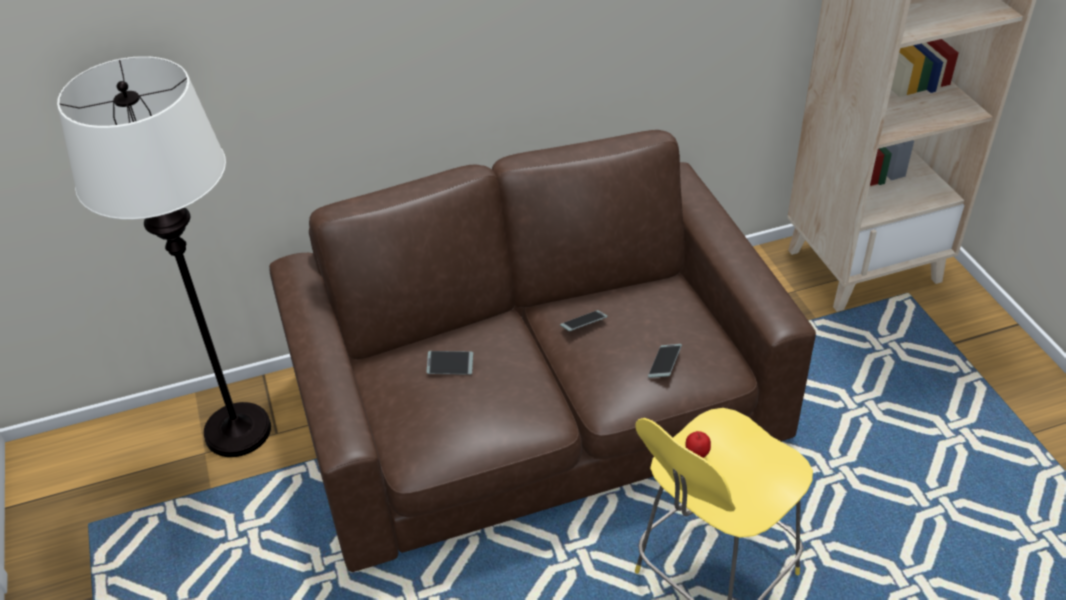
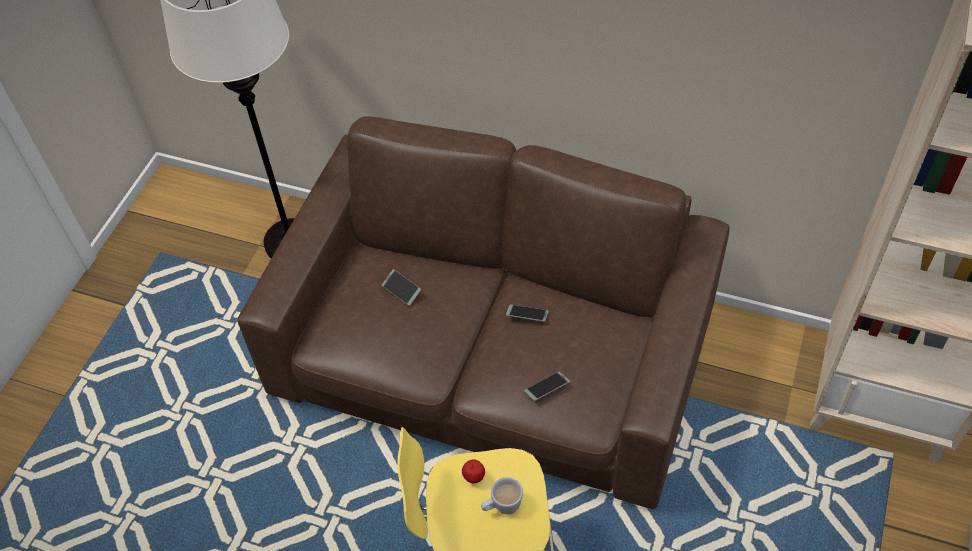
camera: 40 degrees right, 10 degrees up
(743, 461) = (502, 506): none -> white mug

